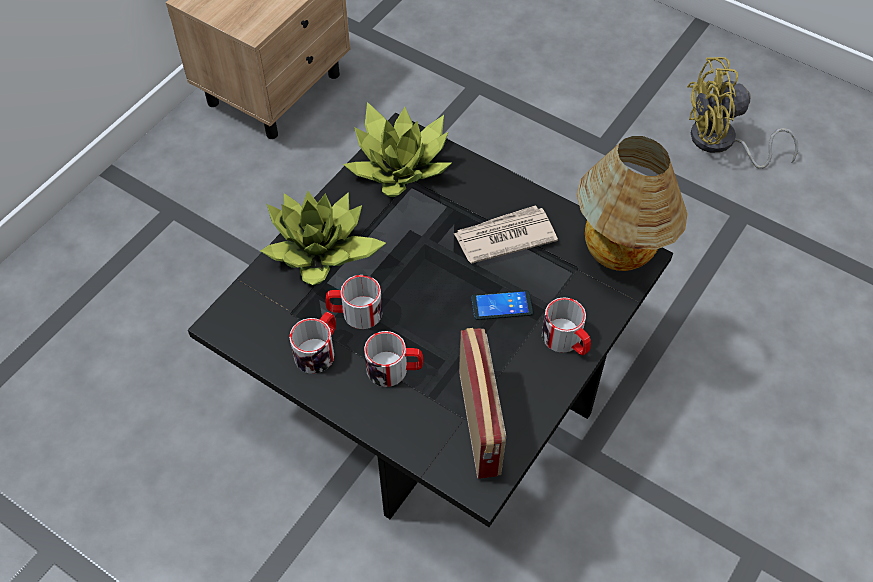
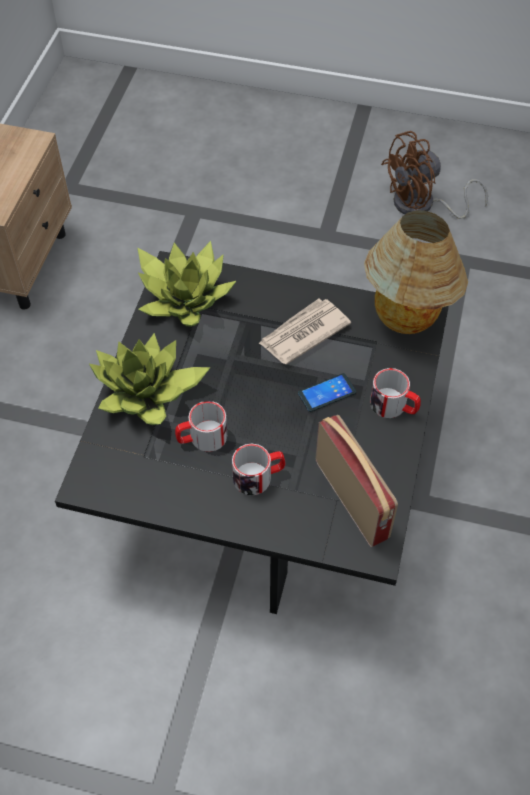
camera: 20 degrees left, 0 degrees up
(318, 350) = (184, 481): mug -> none
(721, 143) = (422, 206): yellow fan -> brown fan

